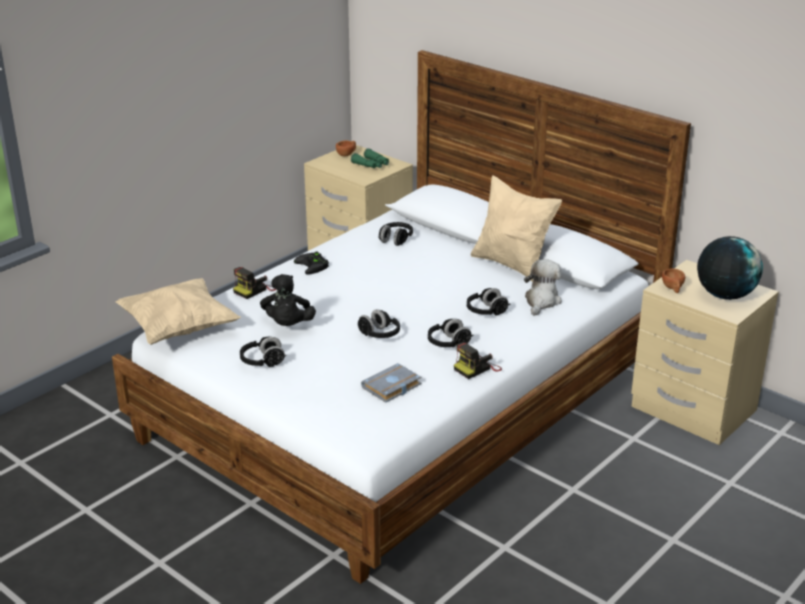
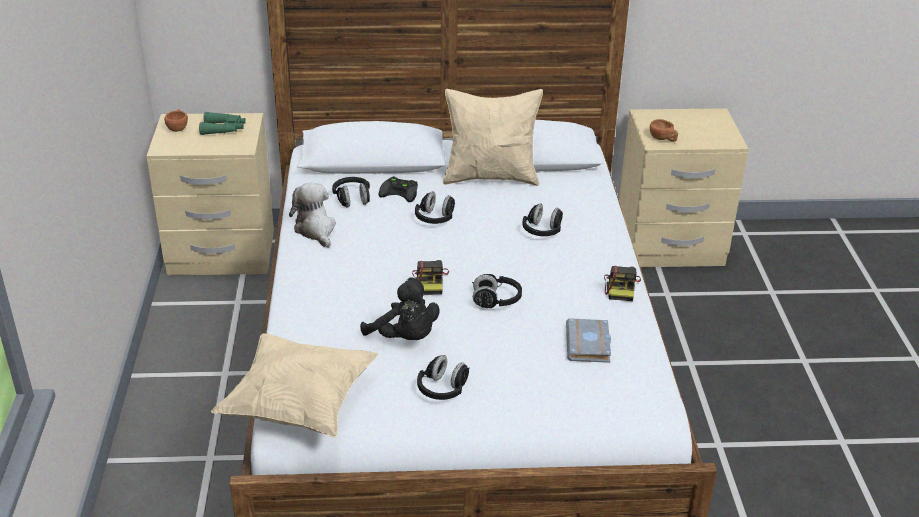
camera: 45 degrees left, 5 degrees up
(254, 290) = (305, 319): camera -> camera (430, 282)
(314, 265) = (320, 263): black game controller -> black game controller (401, 192)
(448, 343) = (564, 277): black headphones -> black headphones (435, 219)
(541, 301) = (567, 199): plush toy -> plush toy (315, 230)
(725, 295) = (702, 128): globe -> none

